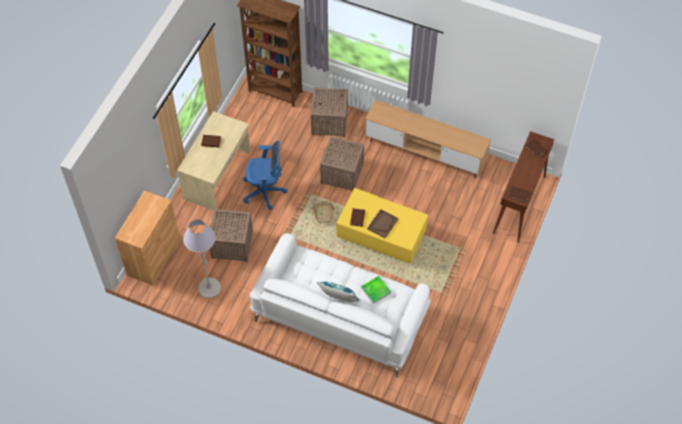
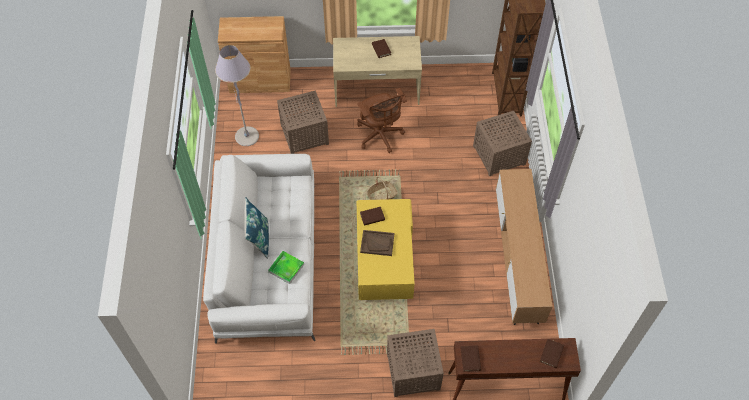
camera: 65 degrees right, 0 degrees up
(265, 192) = (380, 135): blue office chair -> brown office chair
(342, 174) = (440, 193): brown side table -> brown side table (412, 372)

